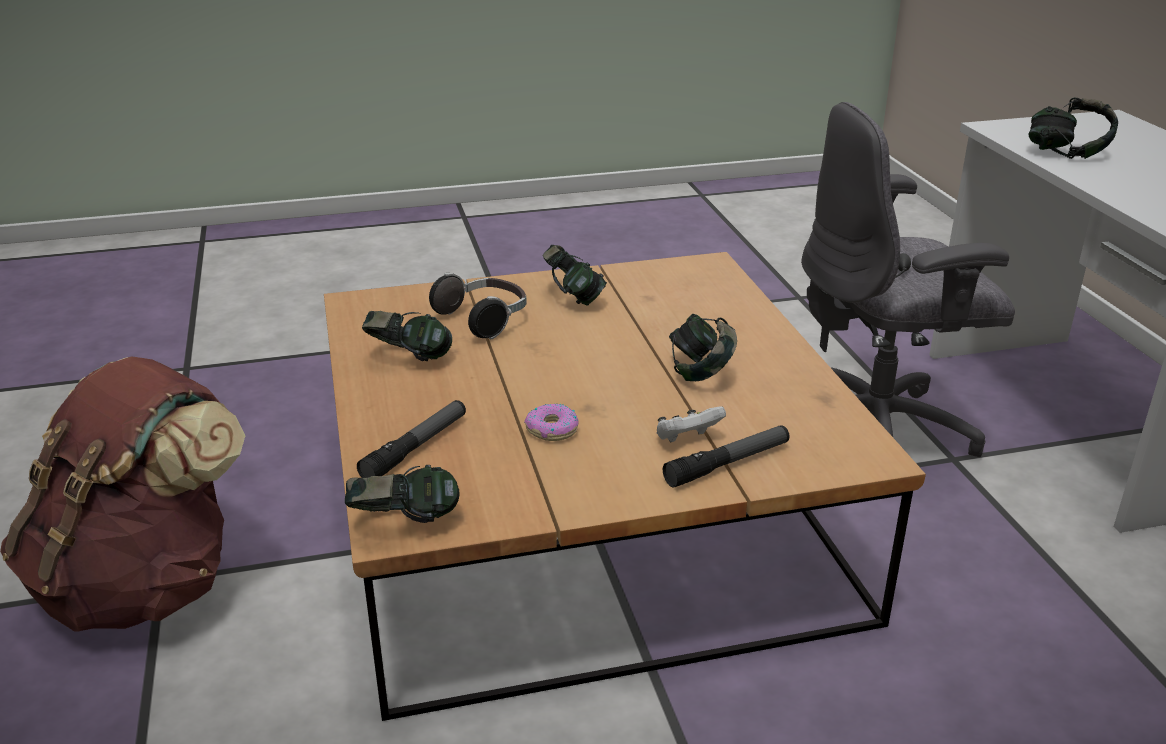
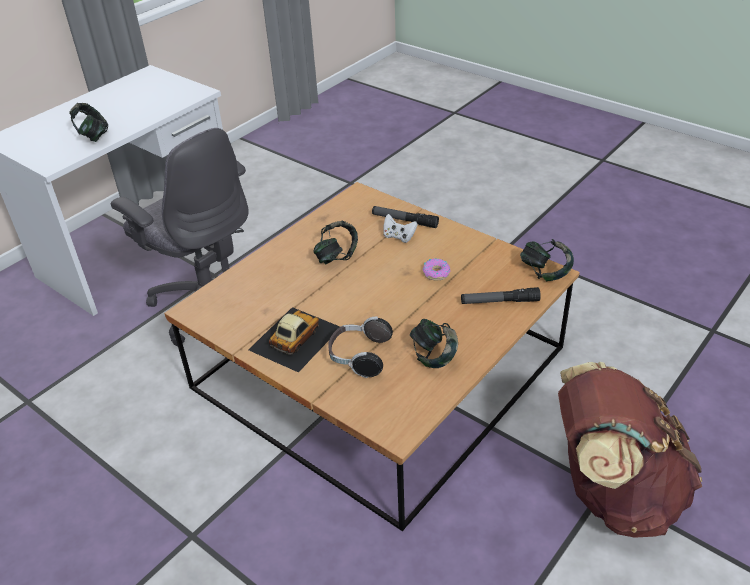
camera: 125 degrees left, 10 degrees up
(573, 298) = (294, 338): headphones -> toy car

